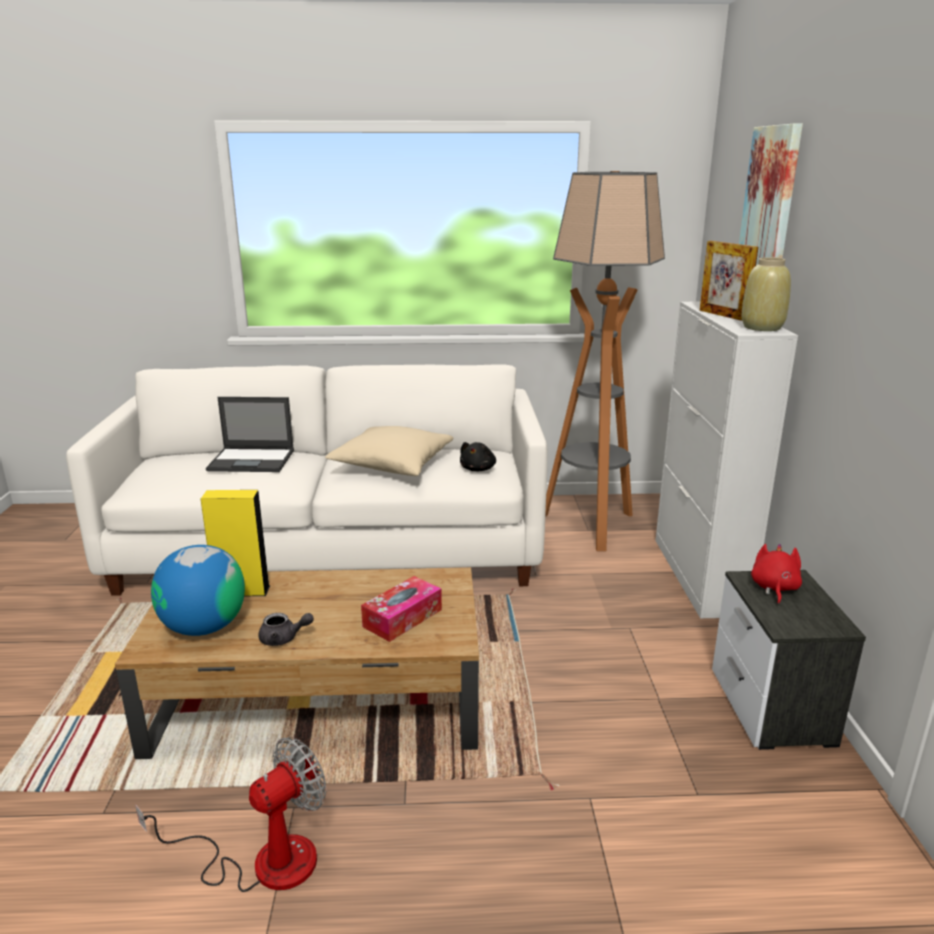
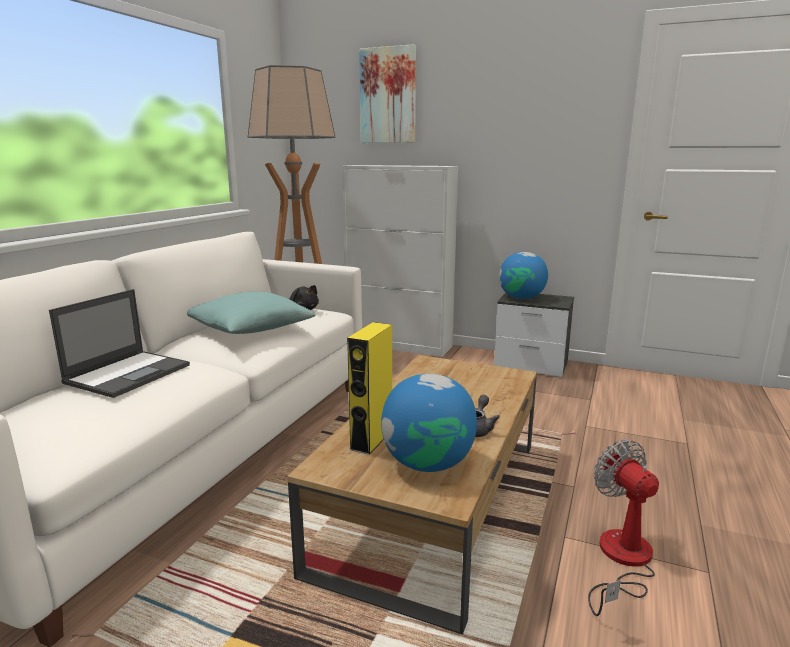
camera: 65 degrees left, 5 degrees down
(392, 465) = (249, 329): beige pillow -> turquoise pillow
(402, 618) = (475, 384): tissue box -> none
(723, 315) = (395, 165): picture frame -> none
(761, 327) = (435, 165): beige vase -> none
(774, 588) = (521, 298): red plush toy -> globe

